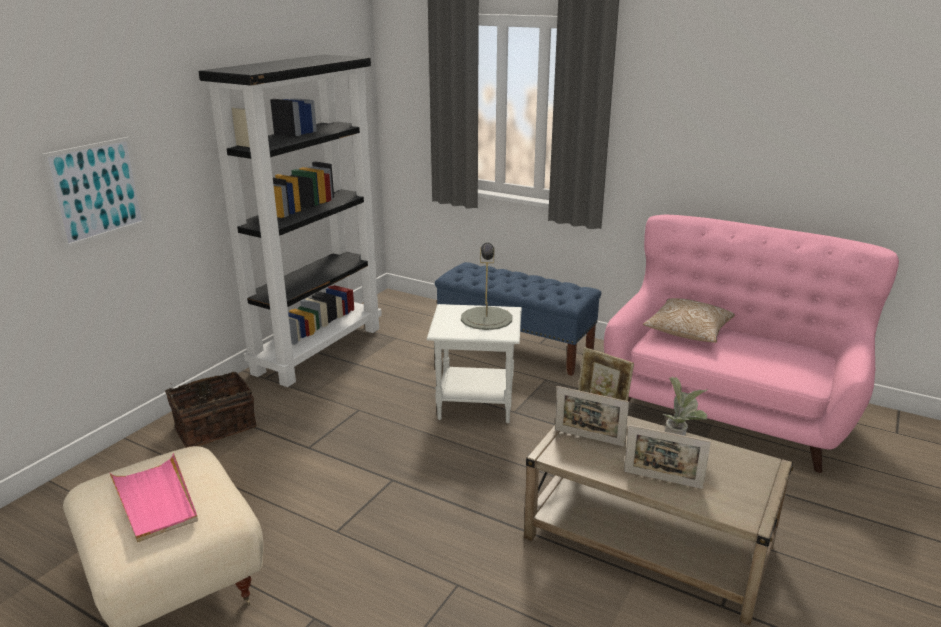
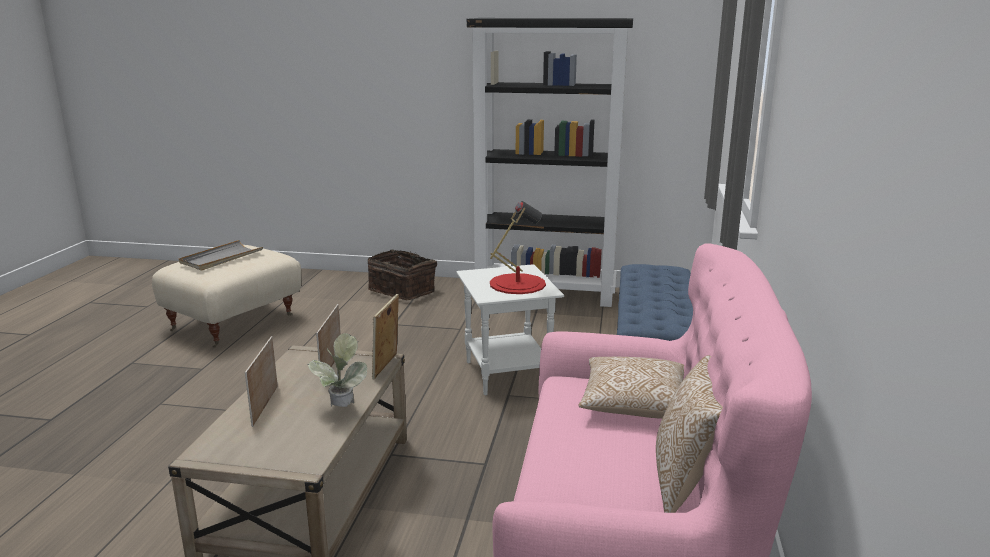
camera: 70 degrees right, 5 degrees down
(97, 191) = (385, 92): picture -> none
(155, 501) = (221, 258): pink tray -> grey tray
(486, 318) = (517, 284): grey table lamp -> red table lamp
(782, 341) = (685, 483): none -> pillow

